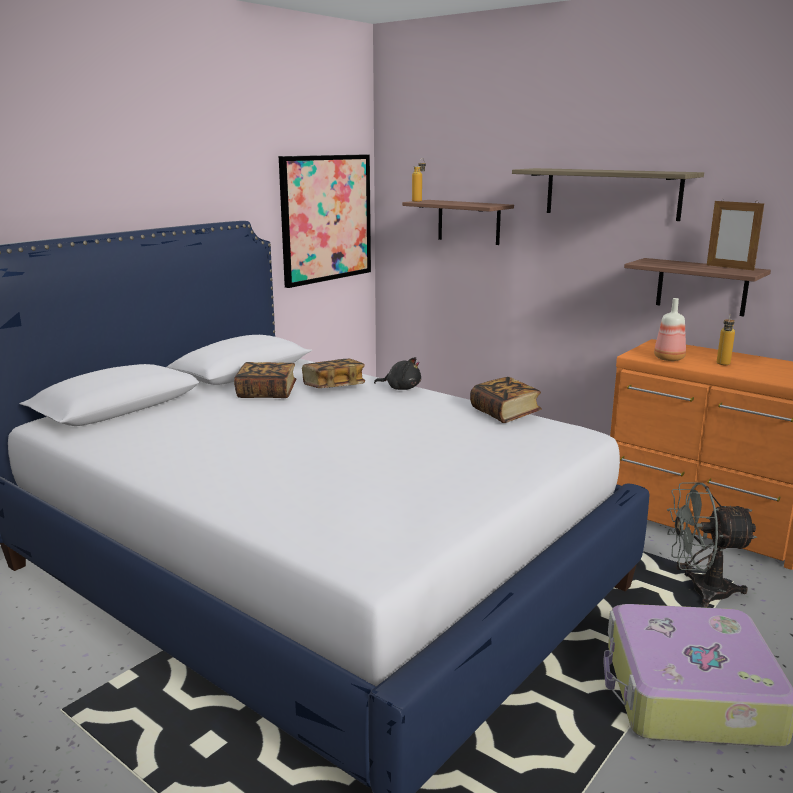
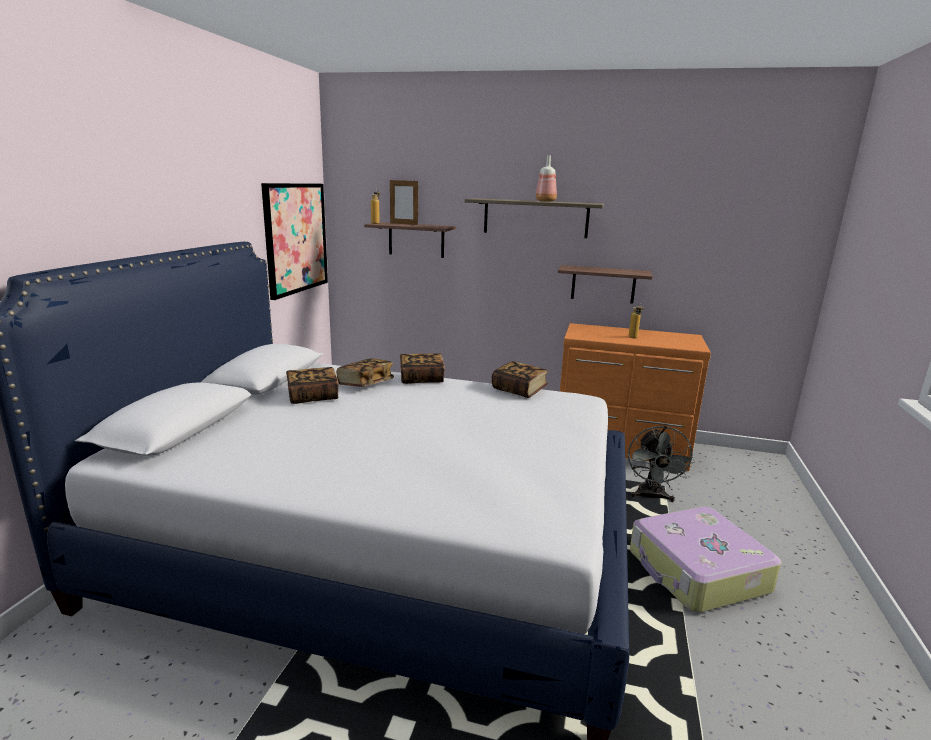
camera: 25 degrees left, 0 degrees up
(401, 388) = (421, 378): black plush toy -> book
(670, 358) = (598, 336): bottle -> bottle (546, 201)
(700, 591) = (651, 497): grey fan -> grey fan turned 60 degrees counterclockwise
(730, 267) = (626, 270): picture frame -> picture frame (404, 224)

